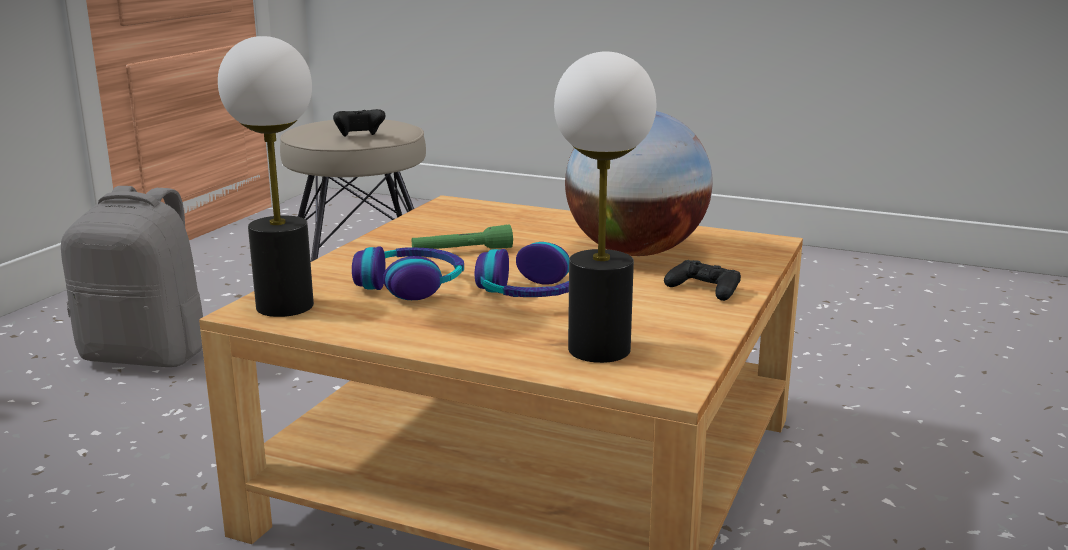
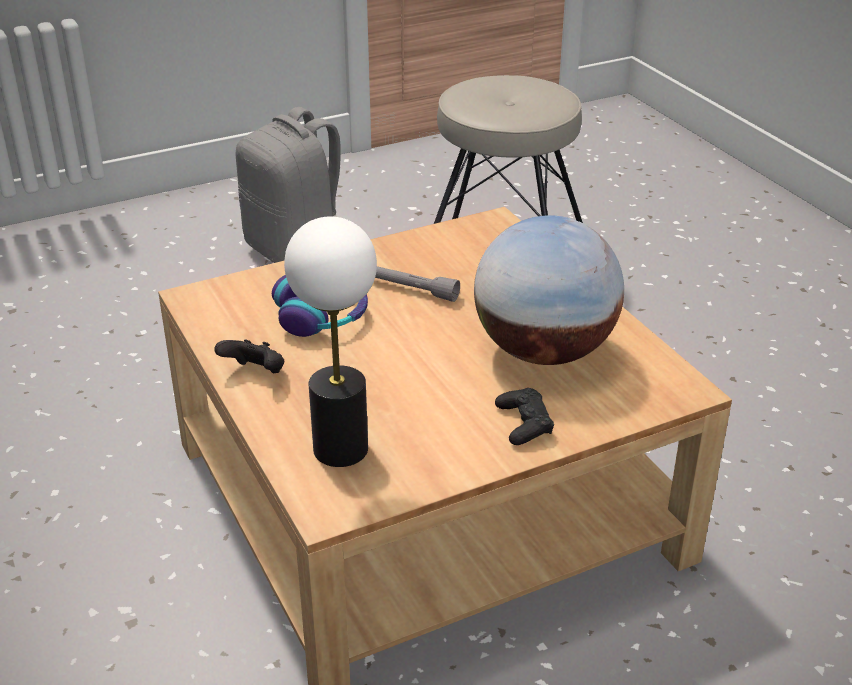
camera: 40 degrees right, 15 degrees up
(285, 306) = (218, 301): table lamp -> none
(359, 137) = (494, 114): black game controller -> black game controller (255, 373)
(462, 251) = (413, 290): green flashlight -> grey flashlight
(532, 294) = (387, 365): headphones -> none

